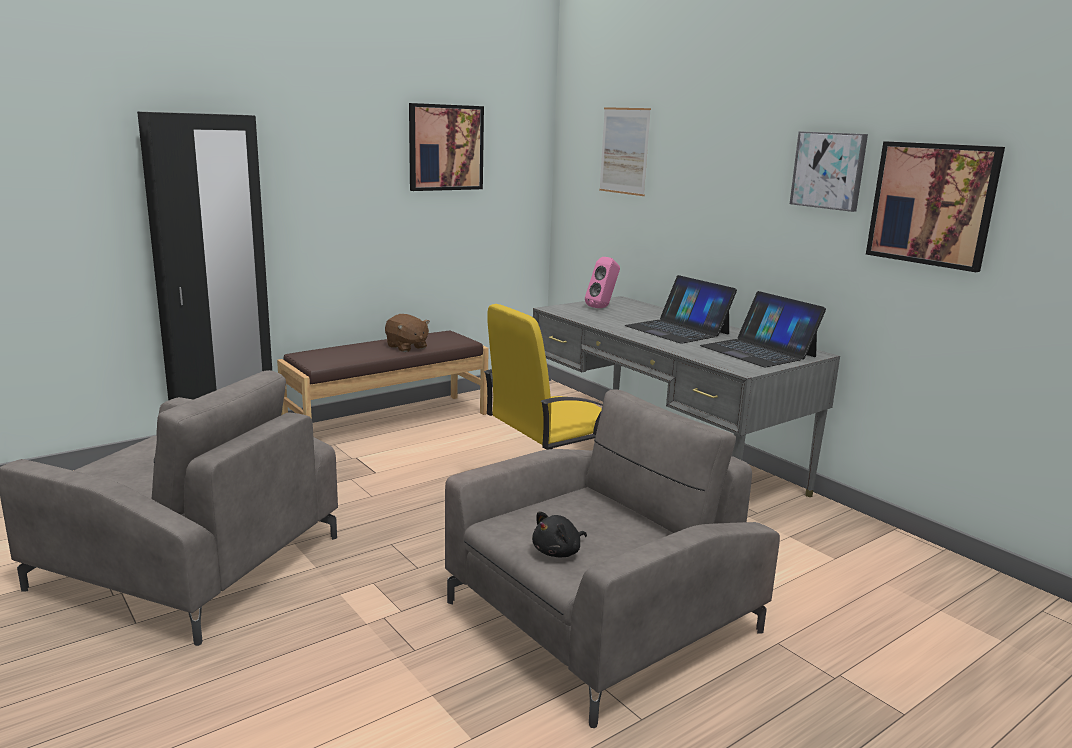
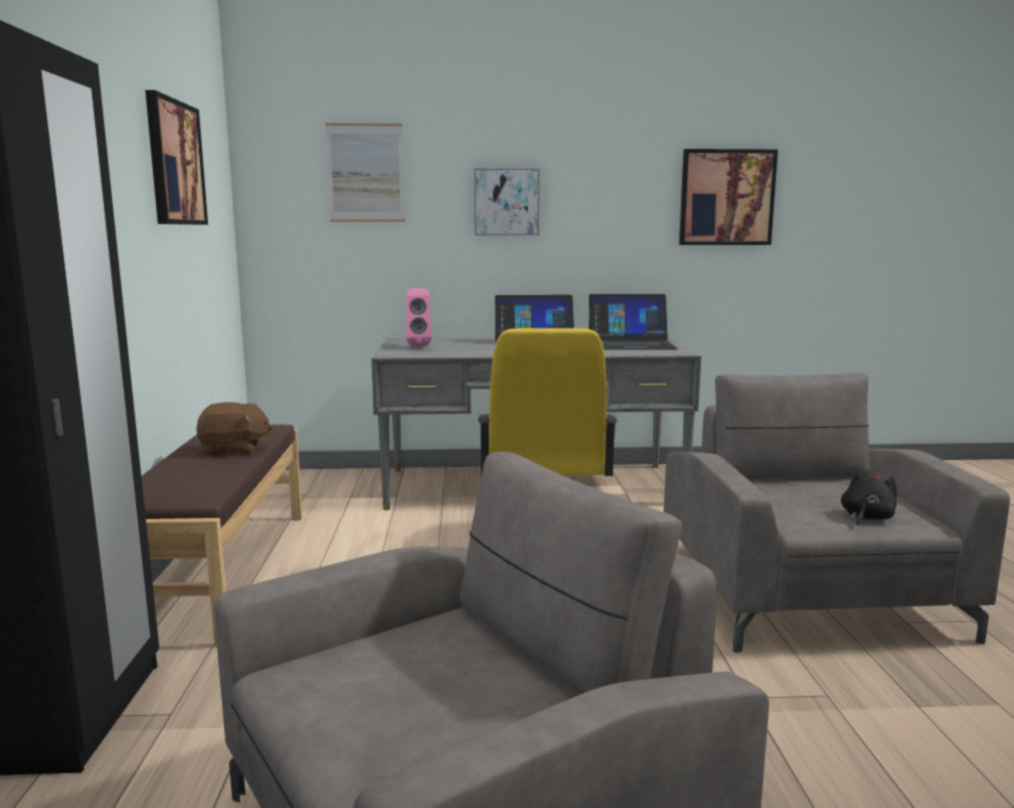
camera: 55 degrees left, 5 degrees down
(558, 552) = (866, 517): black plush toy -> black plush toy turned 135 degrees counterclockwise
(829, 170) = (631, 177): picture -> picture (506, 202)

